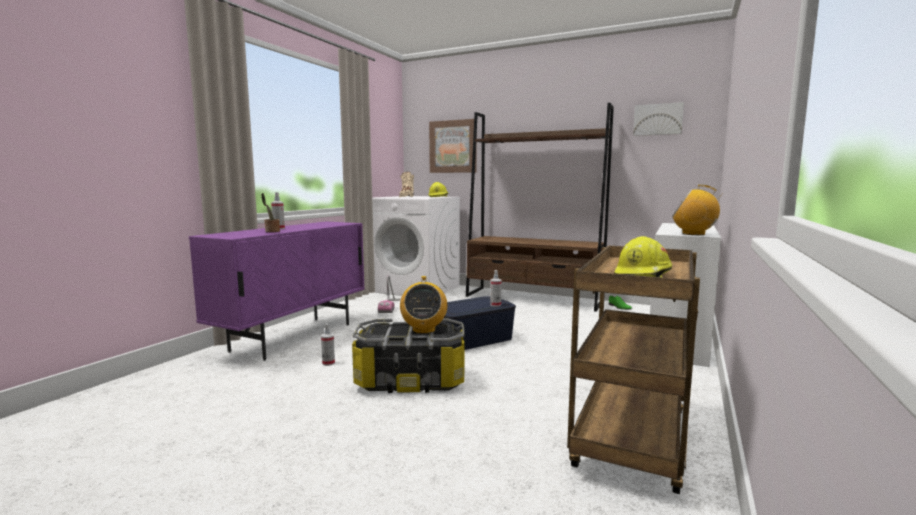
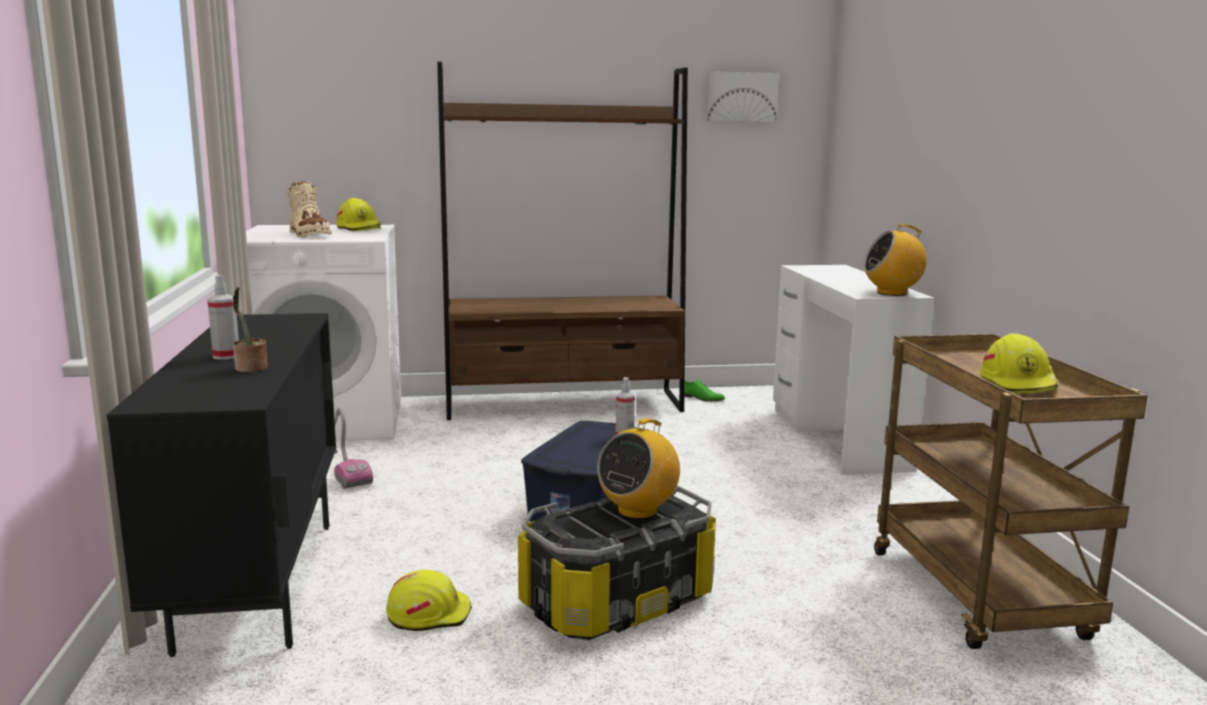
camera: 35 degrees left, 5 degrees up
(294, 337) = (259, 583): purple cabinet -> black cabinet
(328, 363) = (429, 614): spray bottle -> yellow hard hat
(423, 330) = (638, 510): radio -> radio turned 75 degrees clockwise
(453, 146) = (370, 123): picture -> none

